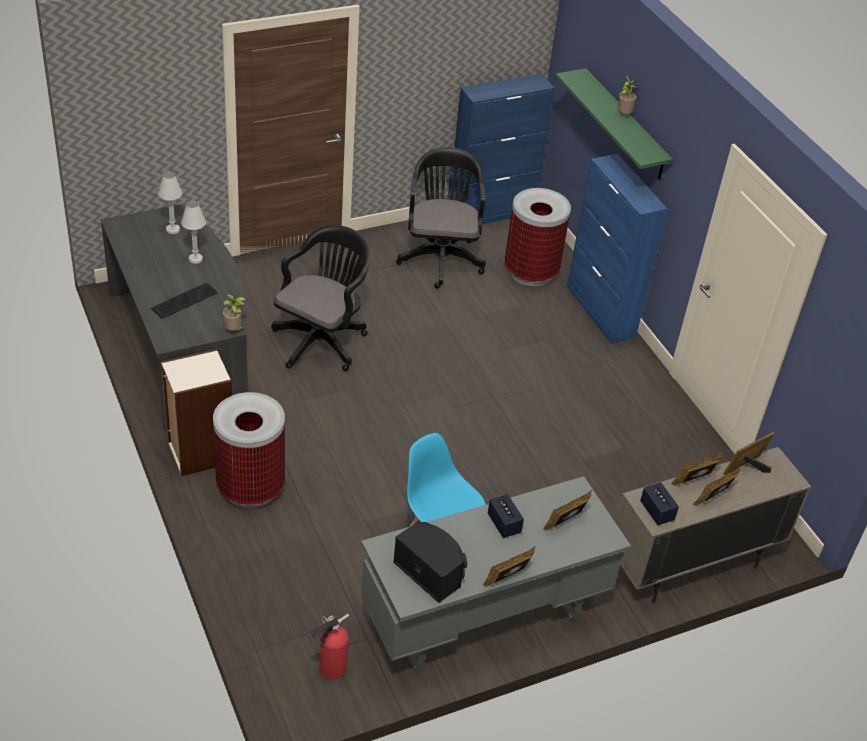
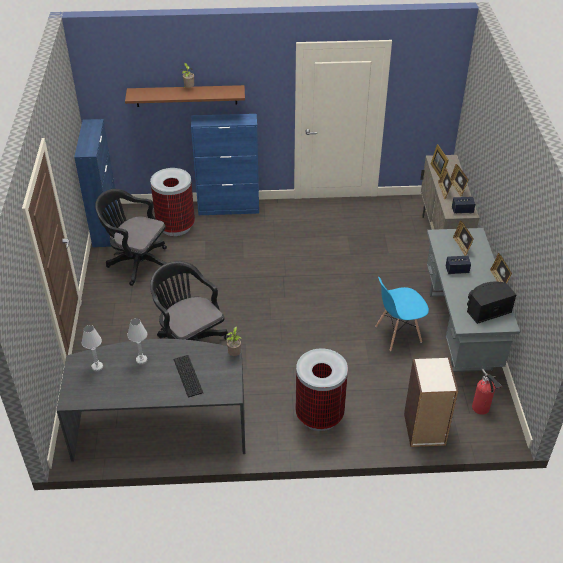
camera: 65 degrees left, 0 degrees up
(200, 453) = (276, 437): bookcase -> bookcase (424, 430)
(625, 125) = (186, 96): green shelf -> brown shelf

